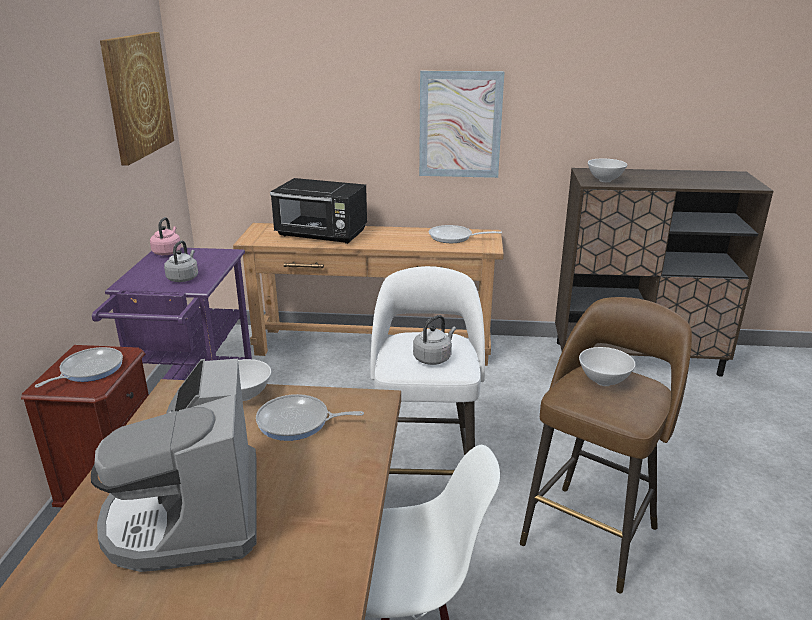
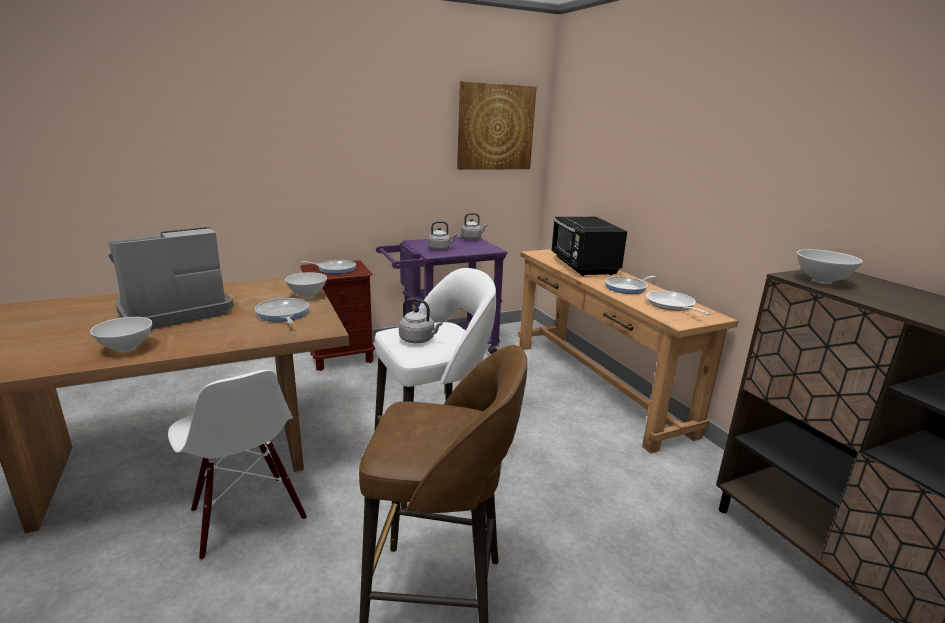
camera: 60 degrees right, 5 degrees down
(167, 252) = (472, 238): pink kettle -> grey kettle
(399, 238) = (627, 288): none -> frying pan
(460, 125) = (723, 188): picture -> none
(604, 382) = (447, 423): white bowl -> white bowl (126, 349)

